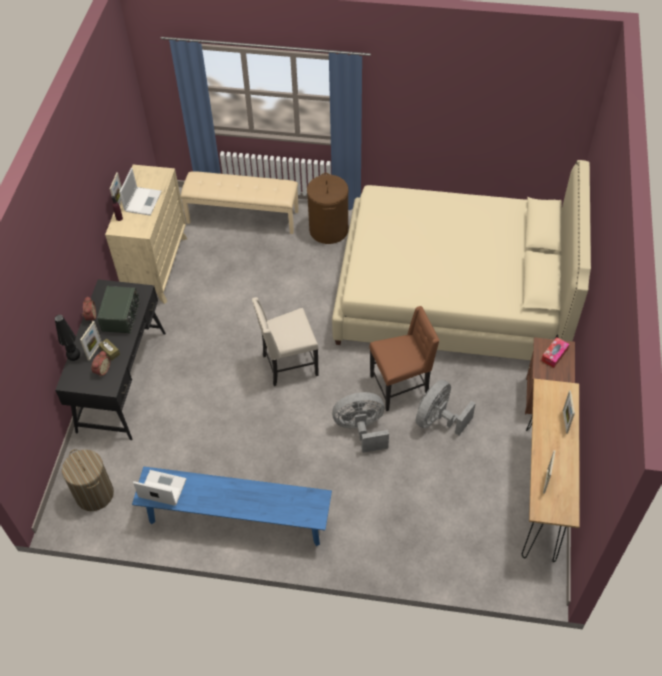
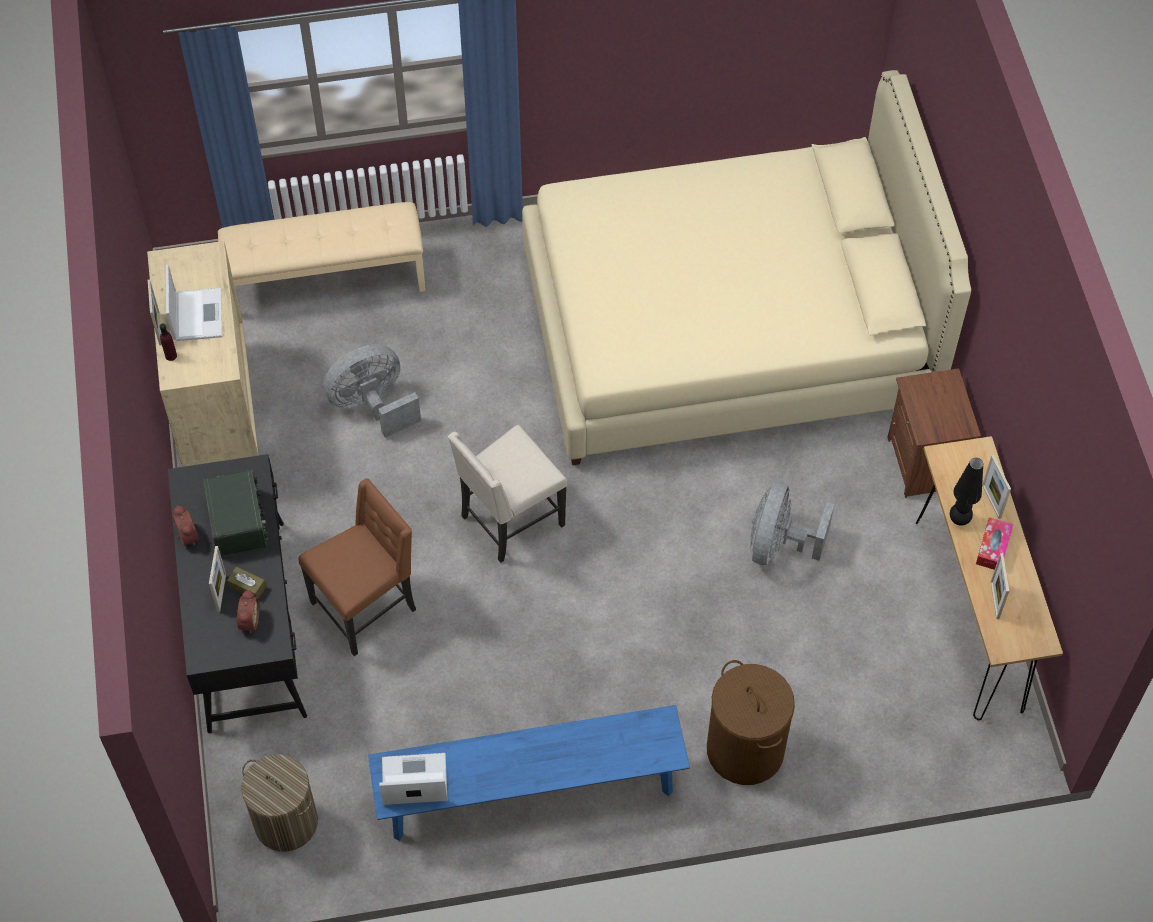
camera: 20 degrees left, 5 degrees up
(74, 358) = (193, 613): black table lamp -> black table lamp (959, 520)
(328, 230) = (482, 268): brown laundry basket -> brown laundry basket (744, 749)
(361, 430) = (666, 594): grey fan -> grey fan (372, 405)
(401, 386) = (701, 506): brown chair -> brown chair (366, 606)
(554, 355) = (936, 398): tissue box -> tissue box (993, 548)

